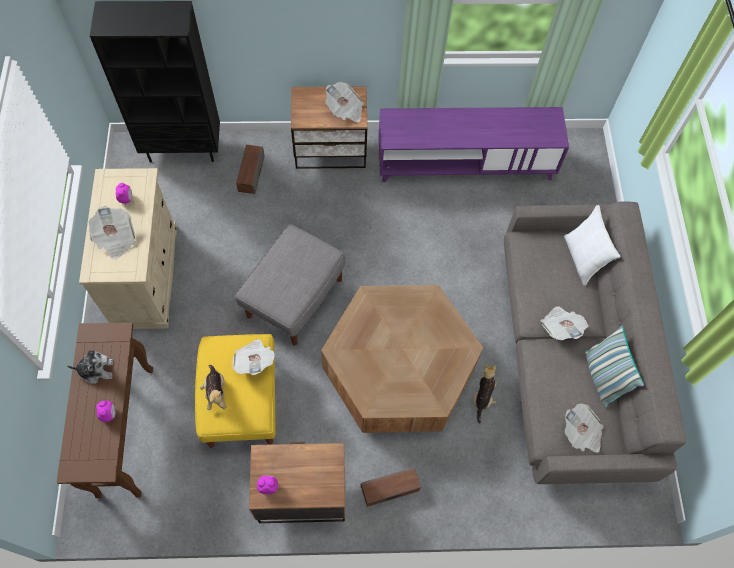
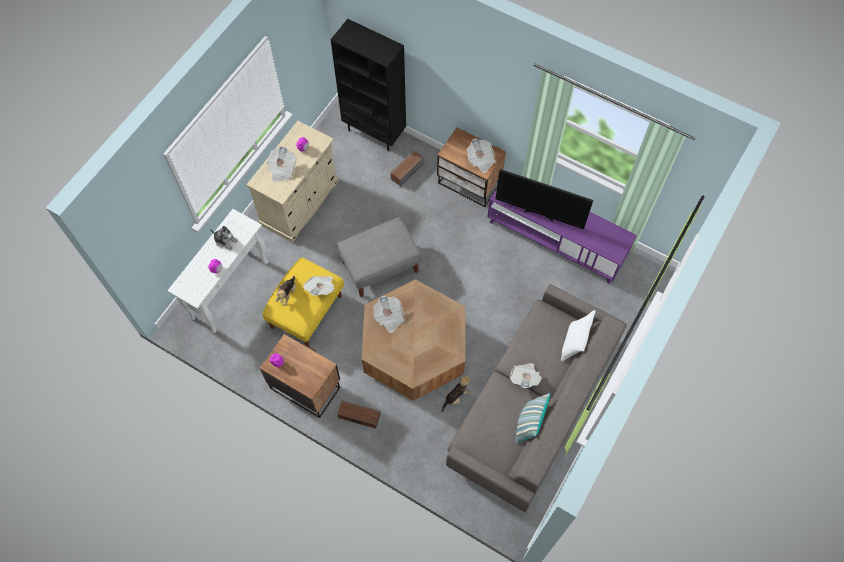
camera: 35 degrees right, 0 degrees up
(125, 429) = (230, 289): brown console table -> white console table
(447, 137) = (539, 214): none -> television
(581, 433) = (488, 448): newspaper -> newspaper (389, 317)

